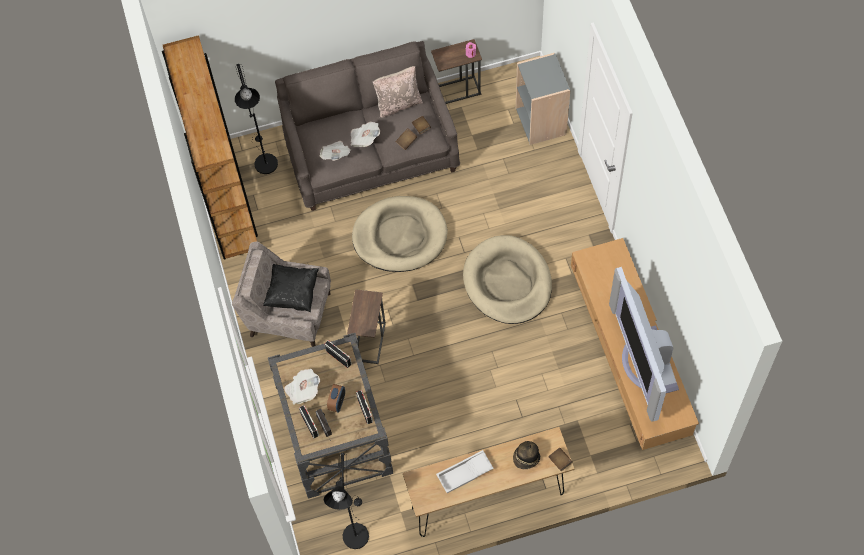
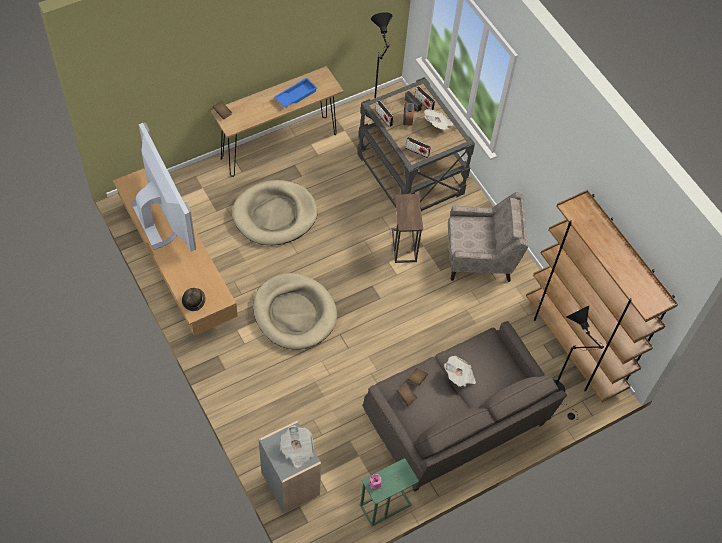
camera: 160 degrees right, 5 degrees down
(292, 293) = (478, 237): black pillow -> none
(336, 155) = (481, 354): newspaper -> newspaper (297, 450)
(398, 103) = (437, 421): beige pillow -> none
(400, 236) = (403, 340): beige dog bed -> beige dog bed (275, 215)
(457, 90) = (385, 506): brown side table -> green side table
(464, 474) = (295, 95): white tray -> blue tray
(526, 458) = (249, 111): hat -> hat (193, 301)

